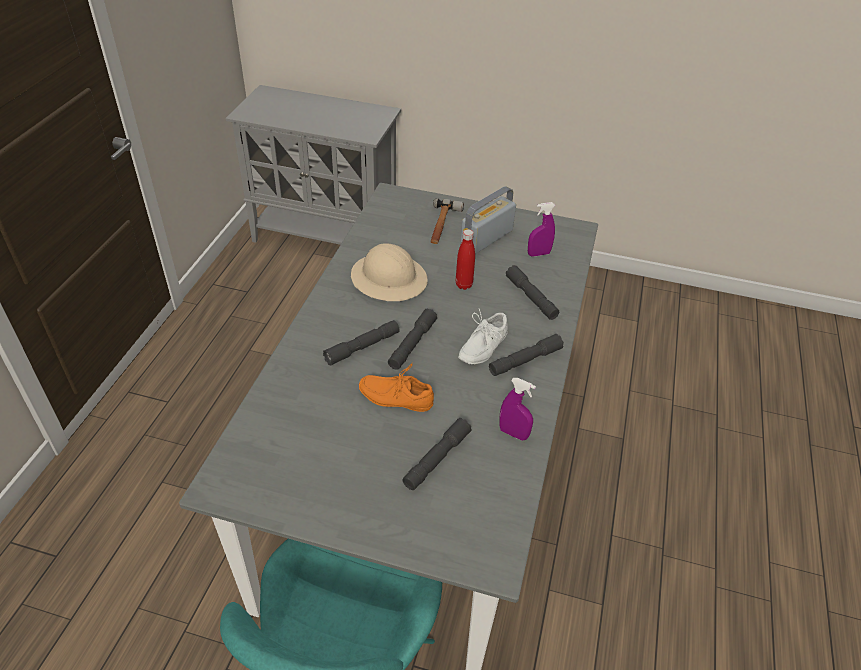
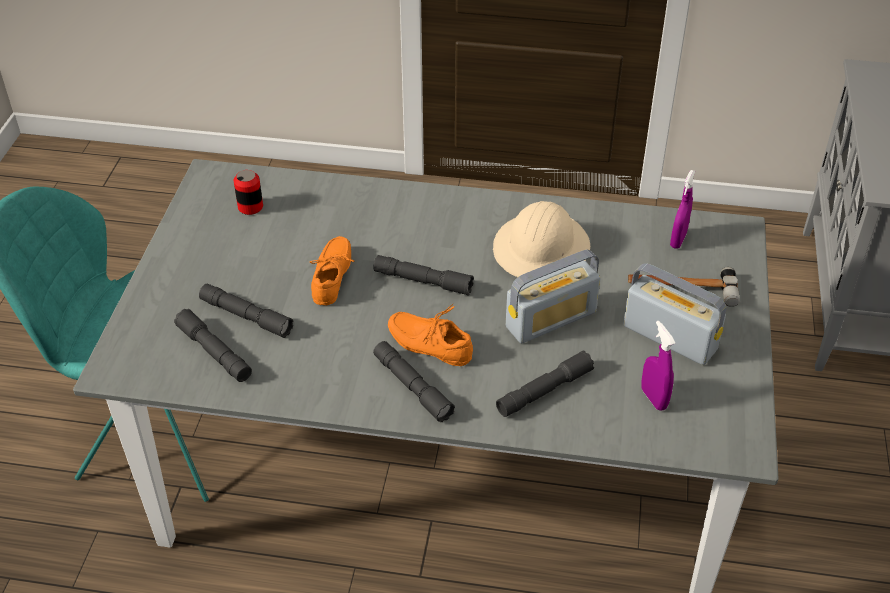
camera: 85 degrees right, 0 degrees up
(282, 453) = (250, 207): none -> can
(362, 347) = (409, 241): grey flashlight -> grey flashlight (214, 352)
(464, 285) = (551, 319): red bottle -> radio
(481, 346) = (431, 343): white shoe -> orange shoe
(513, 433) = (286, 379): purple spray bottle -> purple spray bottle (678, 240)

